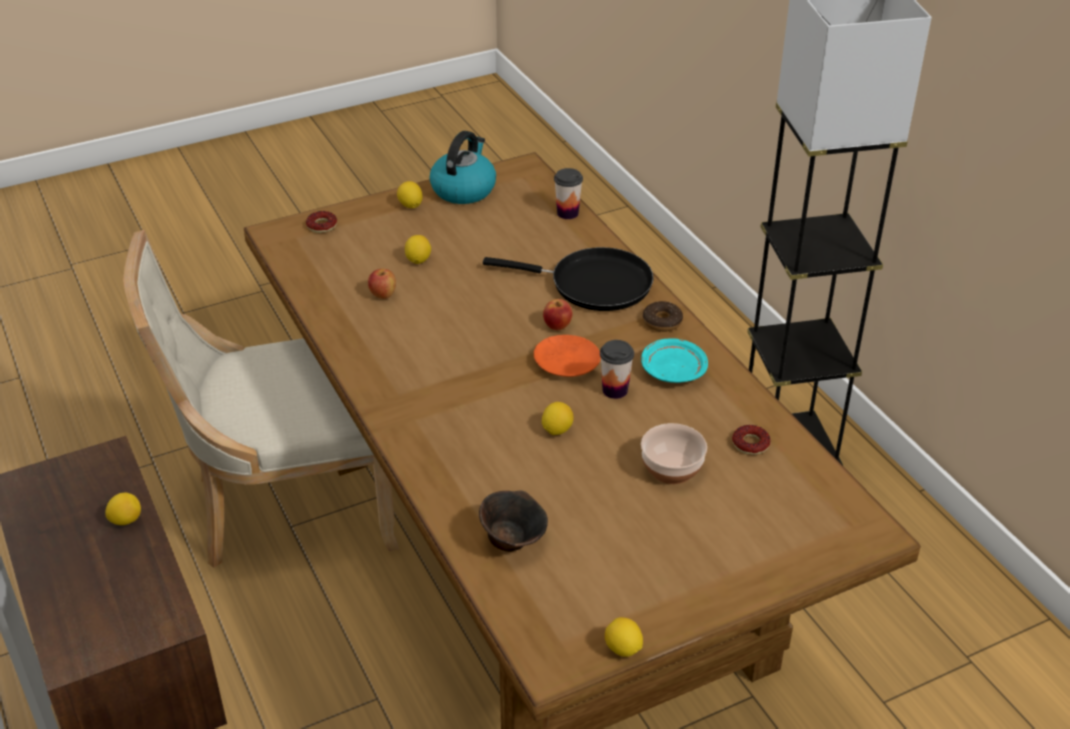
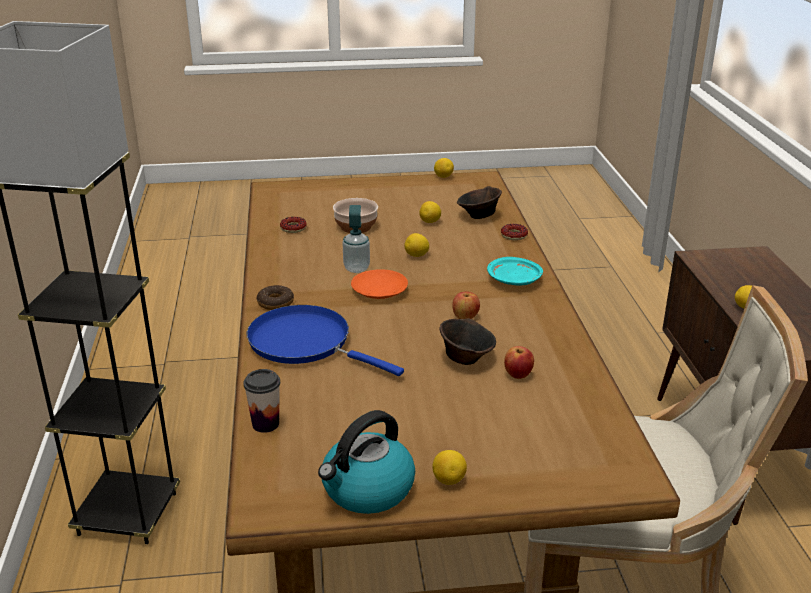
camera: 160 degrees left, 10 degrees down
(322, 226) = (572, 475): donut -> donut (514, 235)
(418, 260) = (467, 404): lemon -> lemon (430, 222)
(436, 301) = (466, 358): none -> brown bowl
(557, 326) = (366, 316): apple -> apple (465, 317)
(593, 284) = (306, 343): black frying pan -> blue frying pan
(615, 390) = (356, 268): cup -> soap dispenser
(672, 370) = (302, 272): turquoise plate -> turquoise plate (514, 280)

